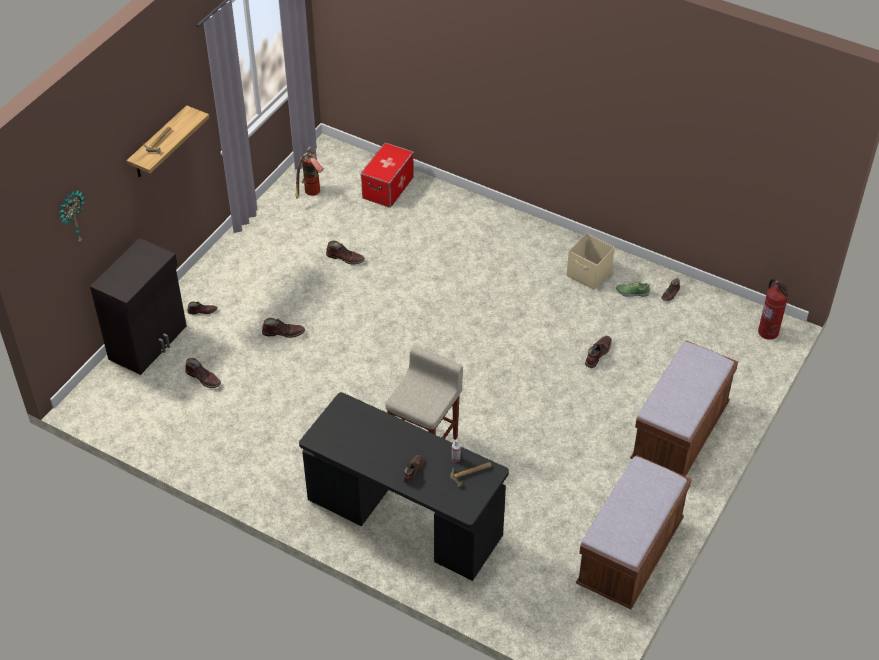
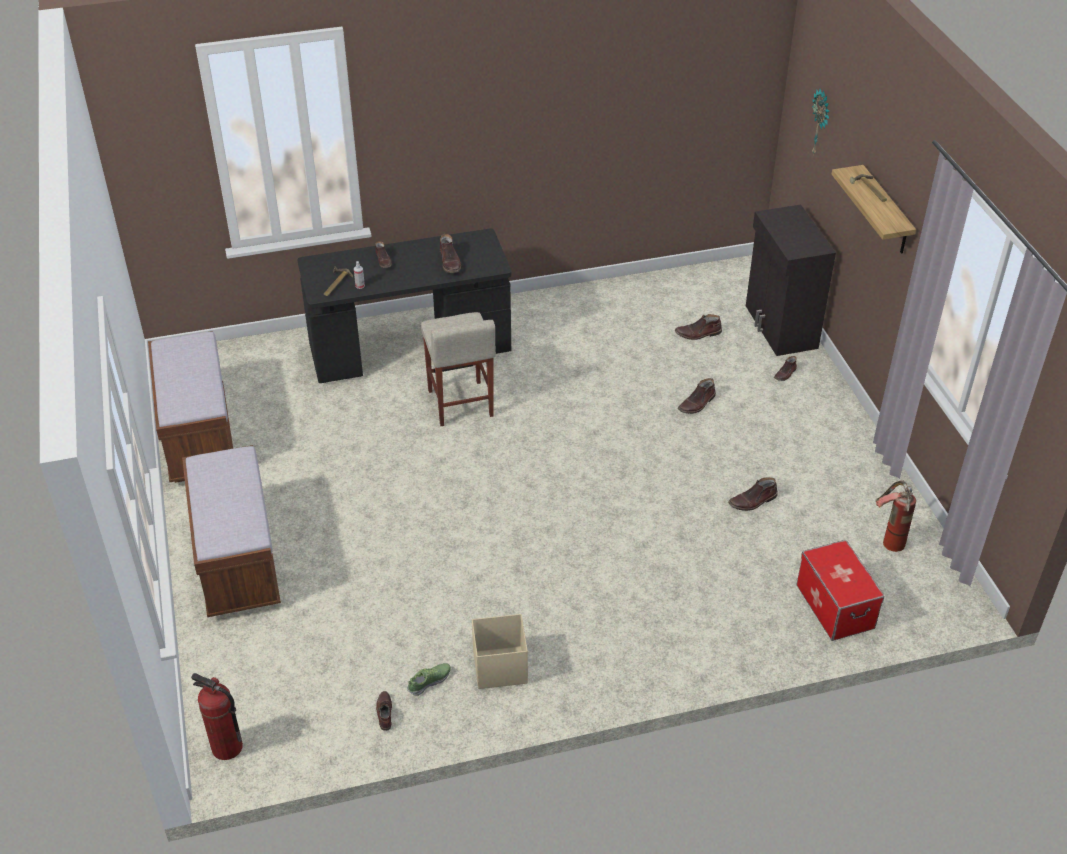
camera: 135 degrees right, 5 degrees down
(597, 353) = (396, 584): brown boot -> brown boot (450, 262)

